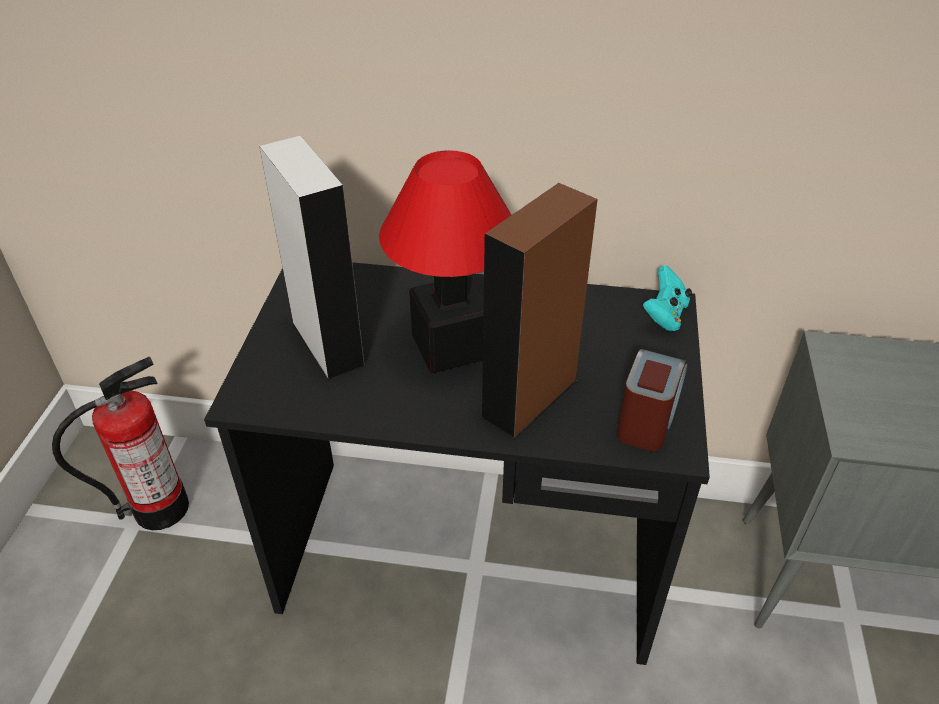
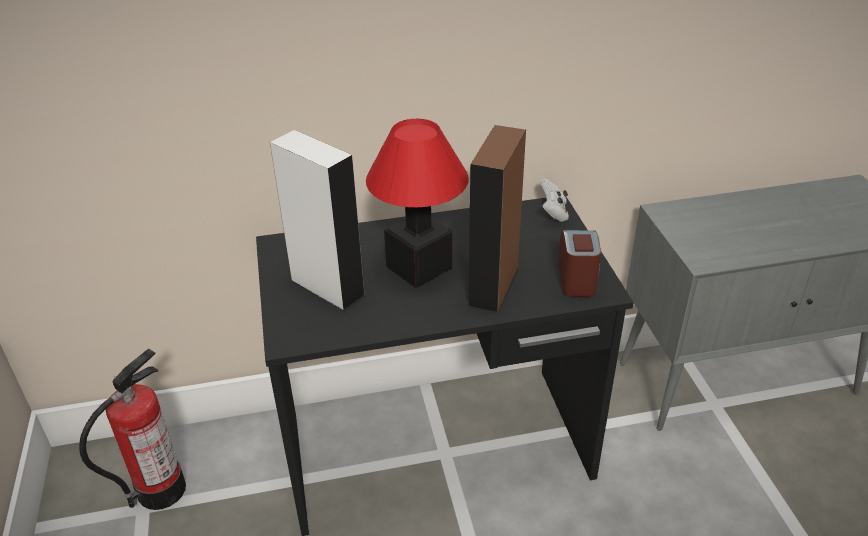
camera: 20 degrees left, 5 degrees down
(665, 315) = (553, 213): turquoise game controller -> white game controller

